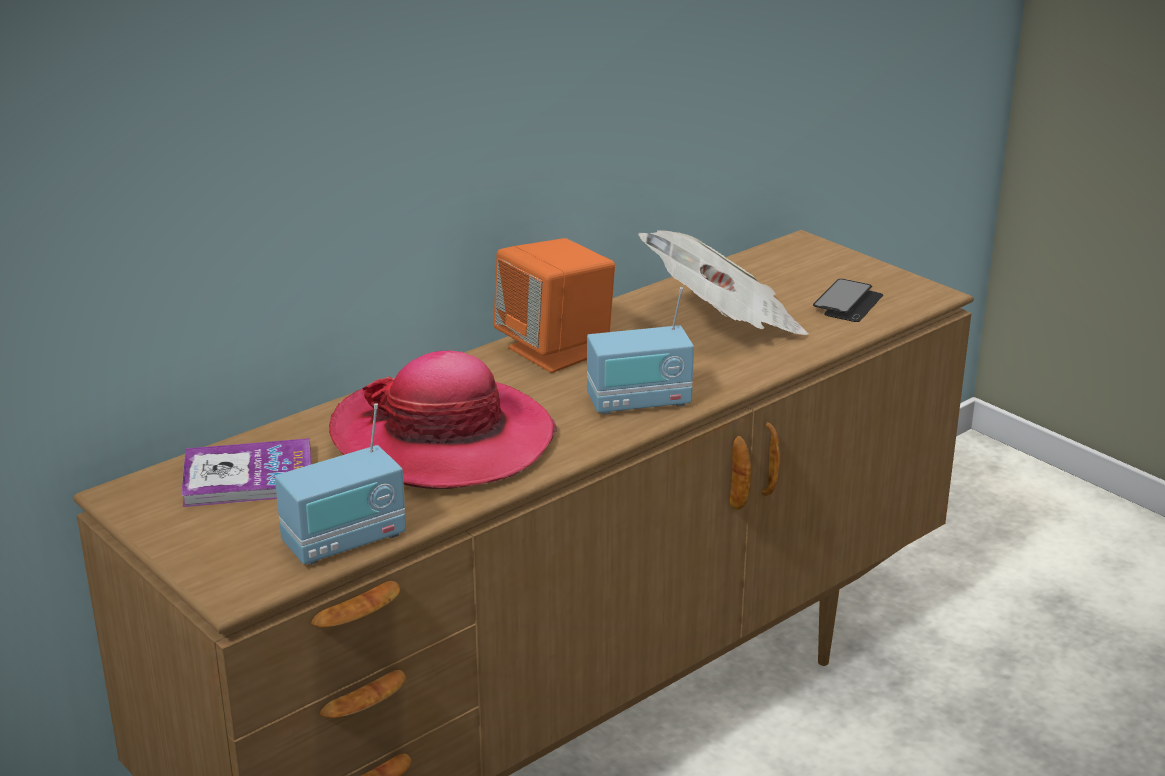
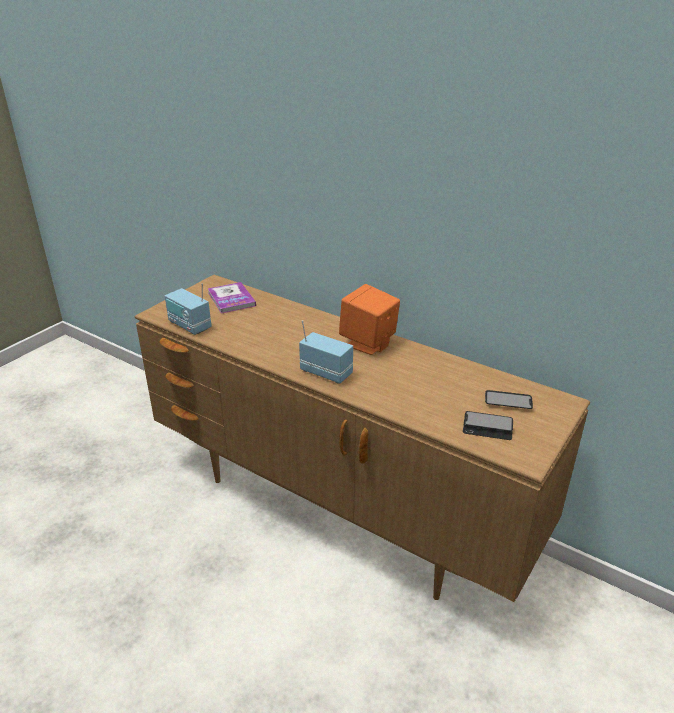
camera: 75 degrees right, 5 degrees up
(443, 439) = (273, 331): hat -> none
(639, 403) = (326, 372): radio -> radio turned 150 degrees clockwise
(723, 324) = (429, 386): newspaper -> none
(786, 277) = (508, 401): none -> phone

